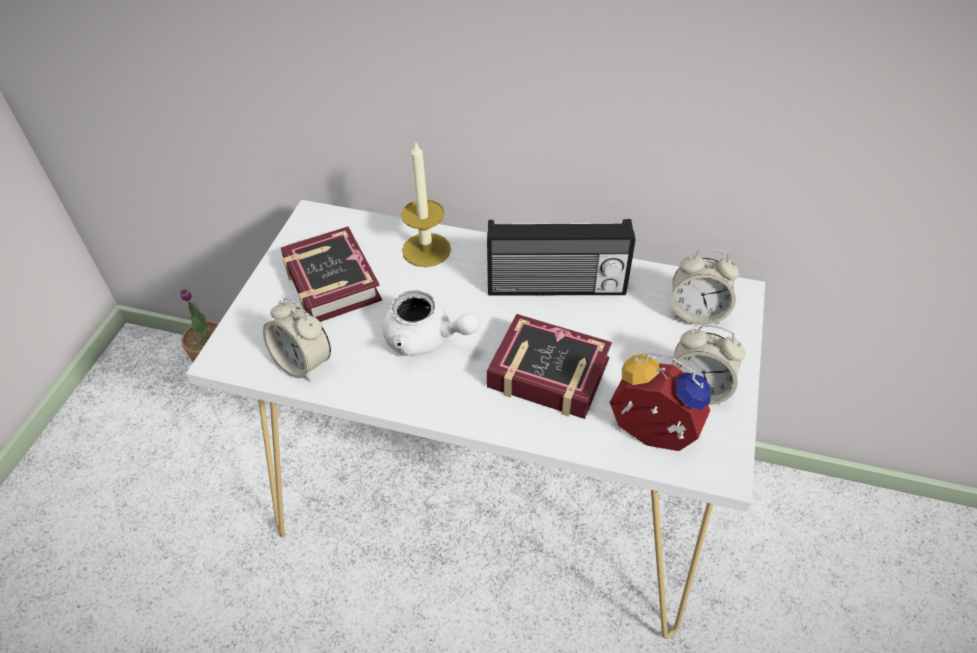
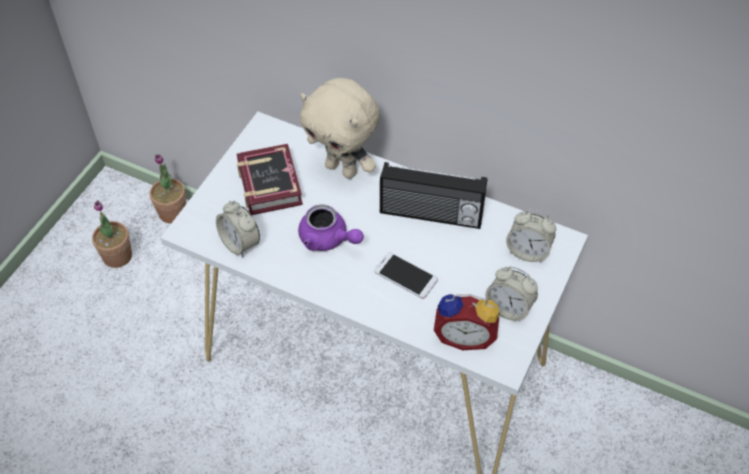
camera: 10 degrees right, 5 degrees up
(150, 425) = (117, 256): none -> potted plant
(426, 250) = (342, 169): candle -> beige plush toy
(426, 339) = (328, 239): white teapot -> purple teapot
(545, 369) = (406, 276): book -> phone
(650, 437) = (464, 335): alarm clock -> alarm clock turned 150 degrees clockwise

